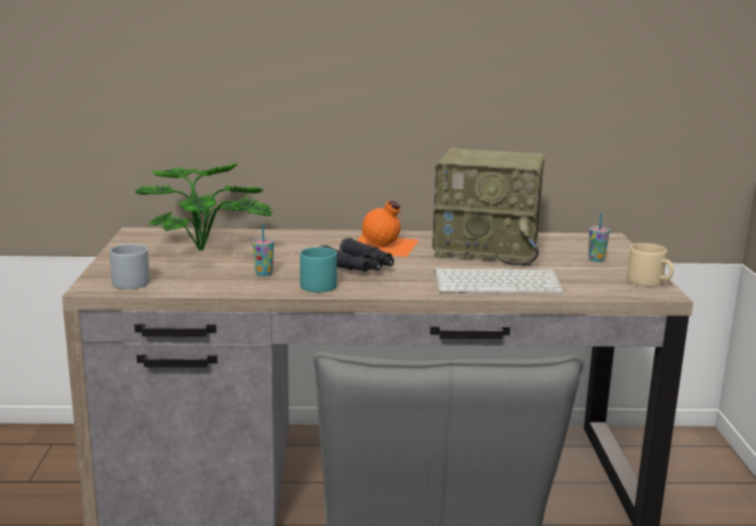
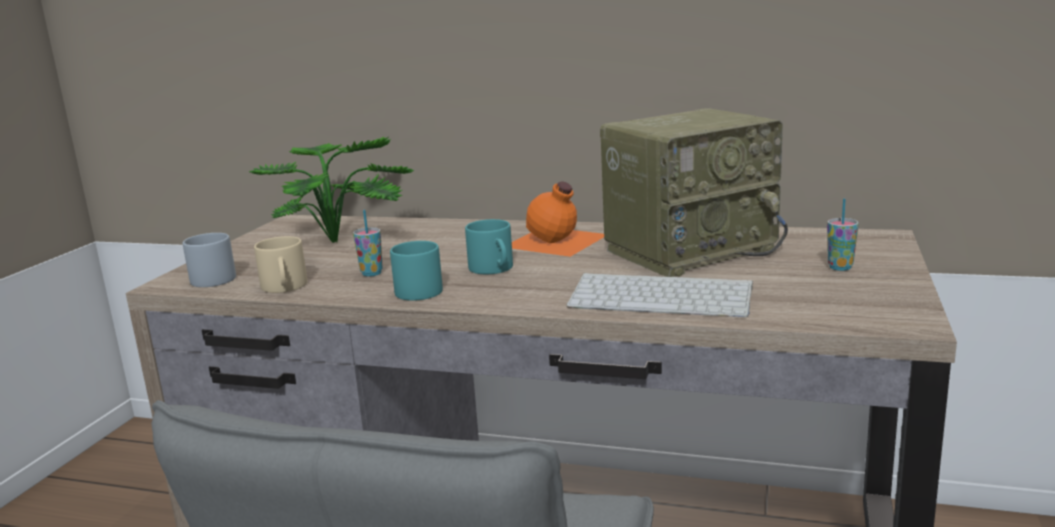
camera: 20 degrees right, 0 degrees up
(359, 268) = (494, 269): black binoculars -> turquoise mug
(488, 250) = (690, 249): radio -> radio turned 60 degrees counterclockwise
(650, 282) = (903, 305): beige mug -> beige mug (285, 287)

